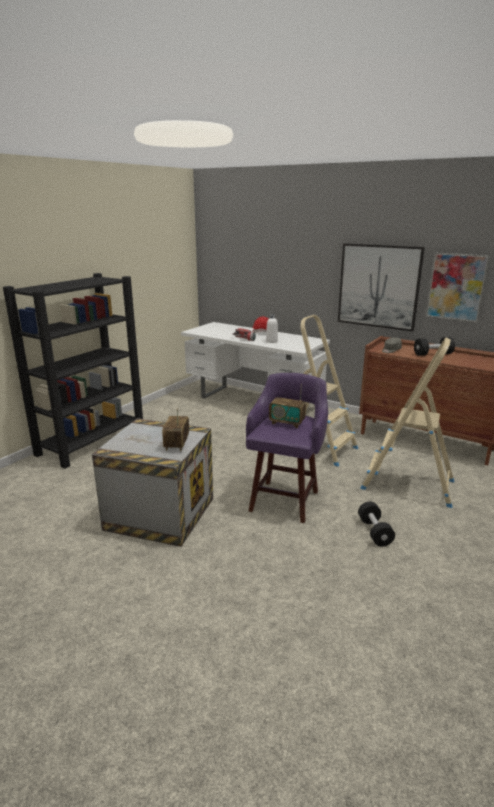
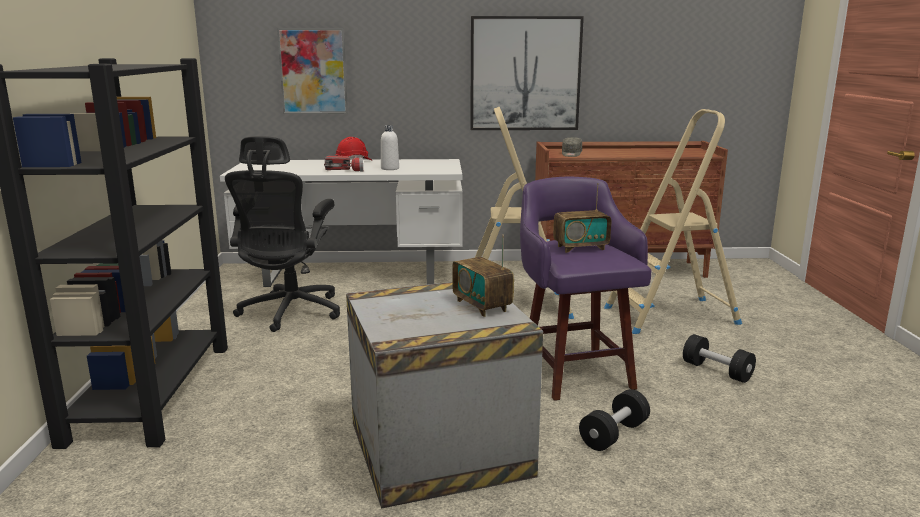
camera: 35 degrees left, 5 degrees down
(193, 417) = (289, 314): none -> office chair
(433, 354) = (620, 152): black dumbbell -> black dumbbell (614, 434)
(456, 287) = (625, 65): picture -> picture (313, 71)

